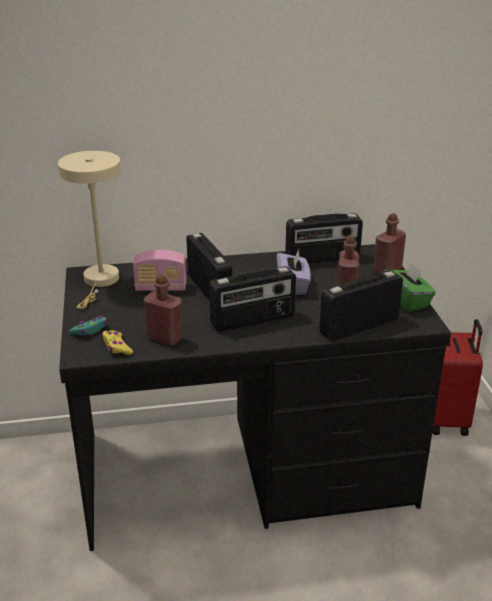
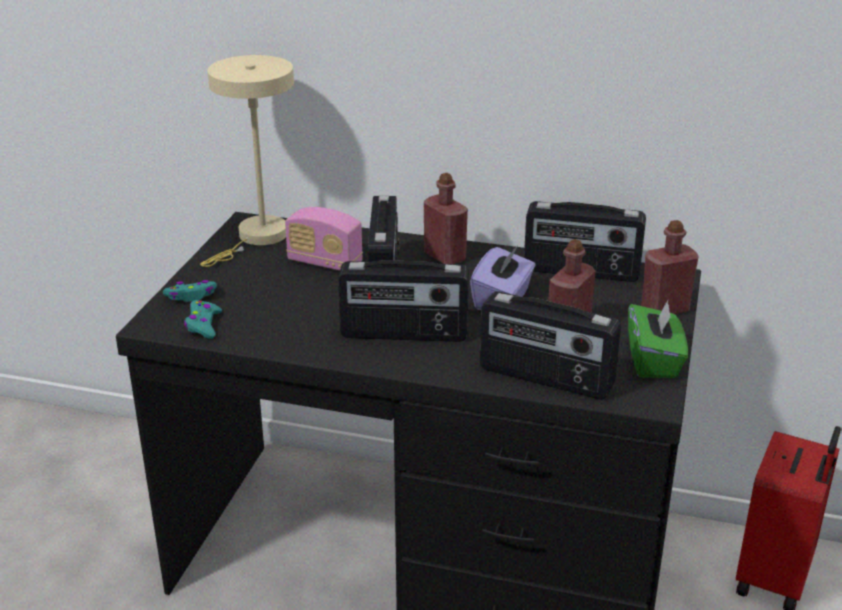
camera: 25 degrees right, 0 degrees up
(117, 347) = (203, 325): yellow game controller -> turquoise game controller
(165, 338) = (270, 329): red bottle -> red bottle (444, 257)
(358, 326) = (545, 379): radio -> radio turned 150 degrees counterclockwise

